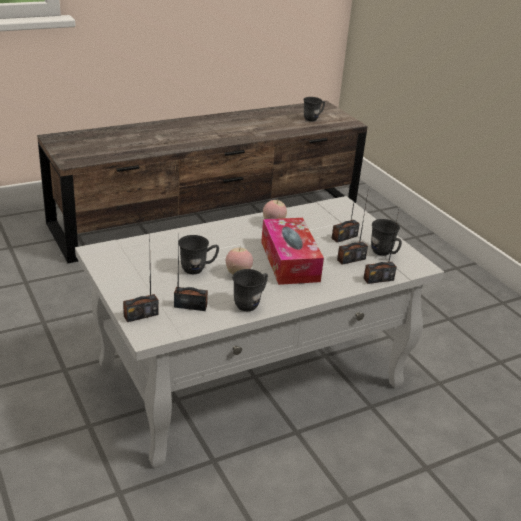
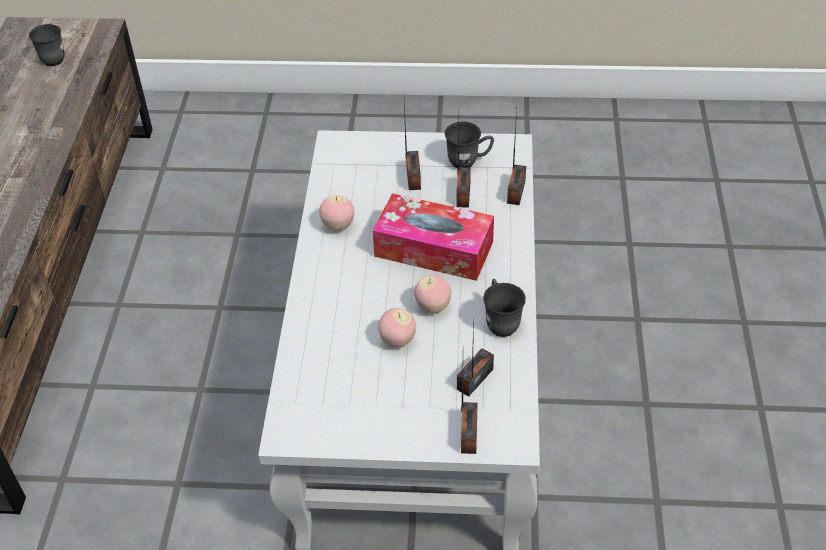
camera: 55 degrees left, 15 degrees up
(198, 269) = (397, 341): grey mug -> apple

